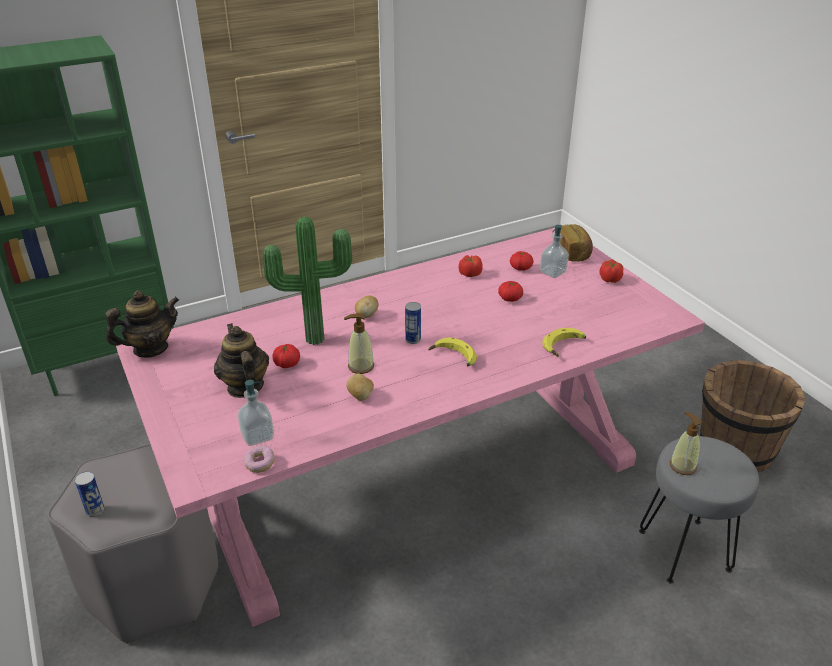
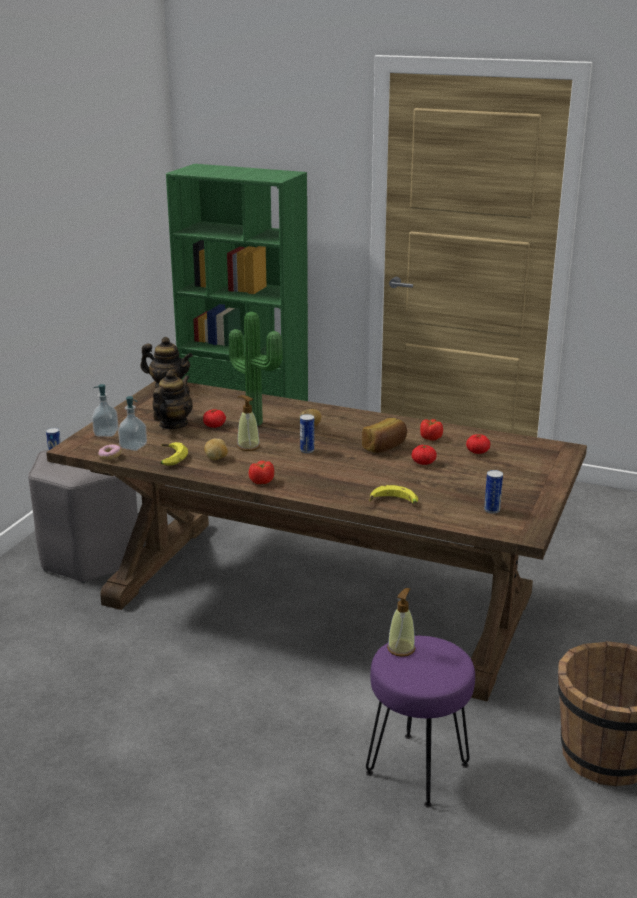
camera: 50 degrees right, 10 degrees down
(415, 473) = (317, 599): pink dining table -> brown dining table
(453, 358) = (308, 470): banana -> banana (169, 458)
(552, 272) = (496, 465): soap dispenser -> soap dispenser (106, 433)
(574, 253) = (546, 463): bread -> bread (385, 447)
(610, 279) = (533, 489): tomato -> tomato (262, 481)
(624, 311) = (492, 510): none -> can
(684, 551) = (416, 769): grey stool -> purple stool

